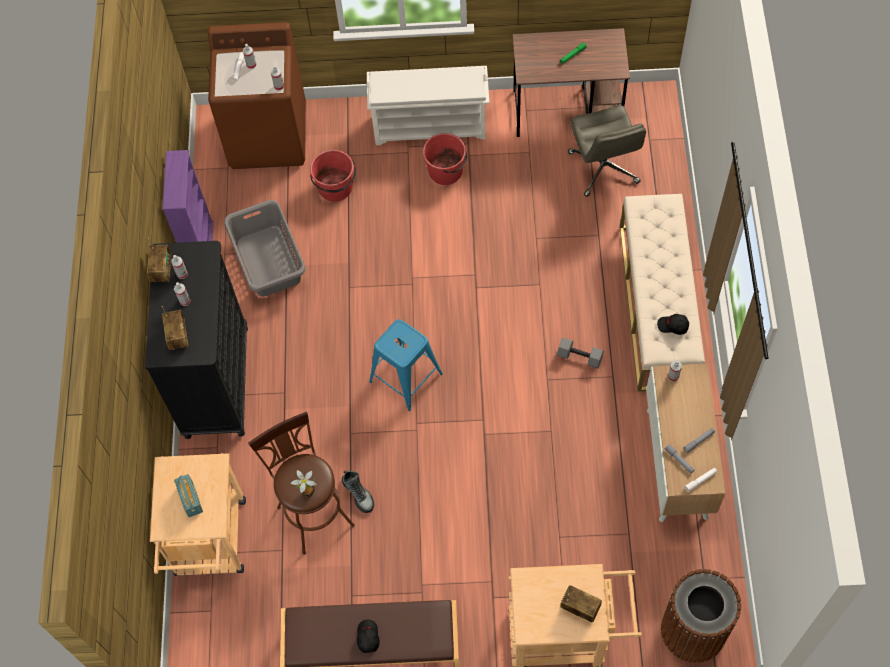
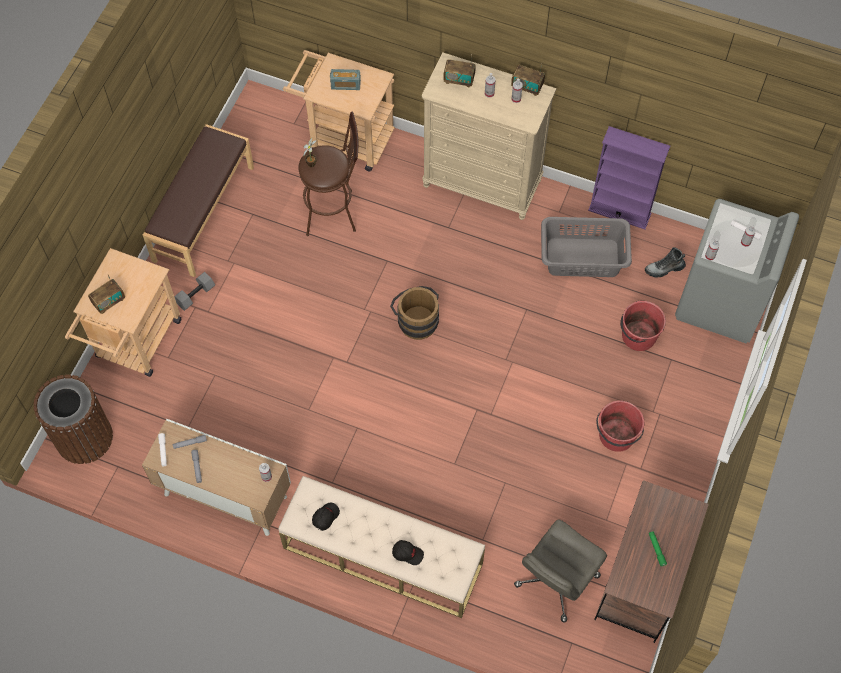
camera: 110 degrees right, 0 degrees up
(216, 382) = (482, 183): black dresser -> beige dresser
(268, 136) = (721, 302): brown washing machine -> grey washing machine
(358, 494) = (331, 247): boot -> boot (664, 269)
(367, 637) = (191, 181): black cap -> black cap (407, 553)
(406, 377) = (416, 320): blue stool -> brown bucket
(431, 126) = (676, 444): white shoe rack -> none
(579, 357) = (364, 463): grey dumbbell -> grey dumbbell (195, 294)
(604, 168) = (556, 581): grey office chair -> grey office chair turned 60 degrees counterclockwise

